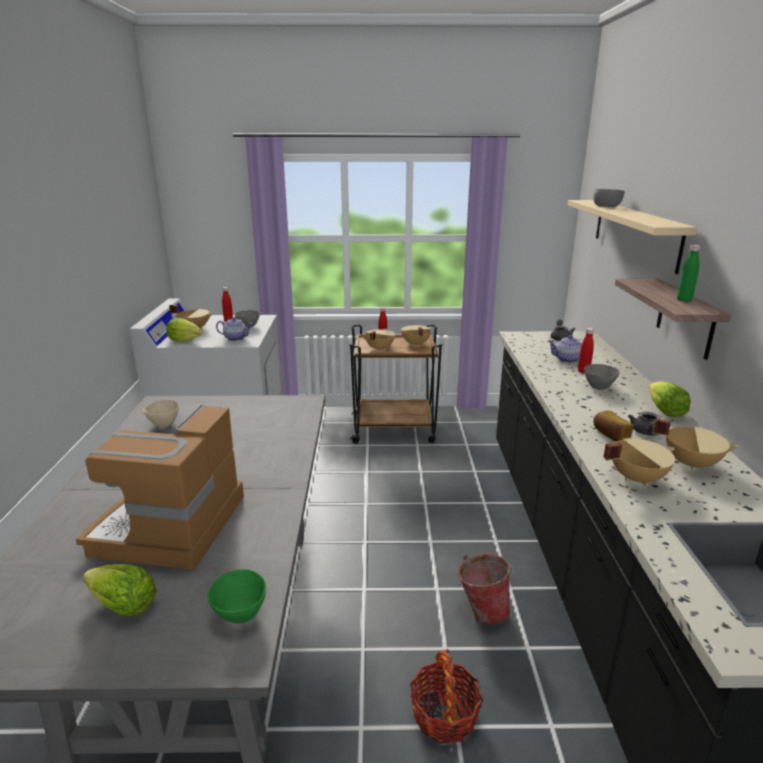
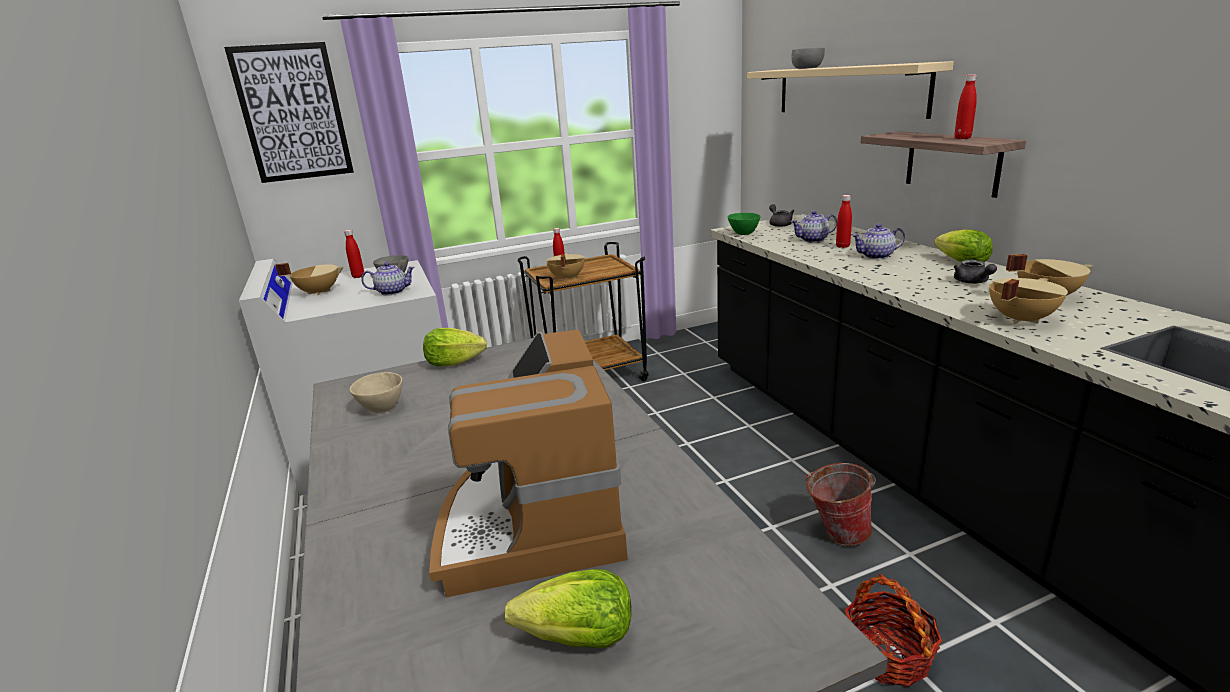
camera: 20 degrees left, 0 degrees up
(184, 340) = (319, 307): lettuce -> lettuce (454, 363)
(209, 199) = (293, 113): none -> picture
(239, 614) = (750, 589): green bowl -> green bowl (743, 234)
(415, 344) = (603, 266): beige cooking pot -> none
(599, 387) = (876, 256): grey bowl -> teapot
(610, 435) = (944, 291): bread -> none
(684, 300) = (962, 138): green bottle -> red bottle

